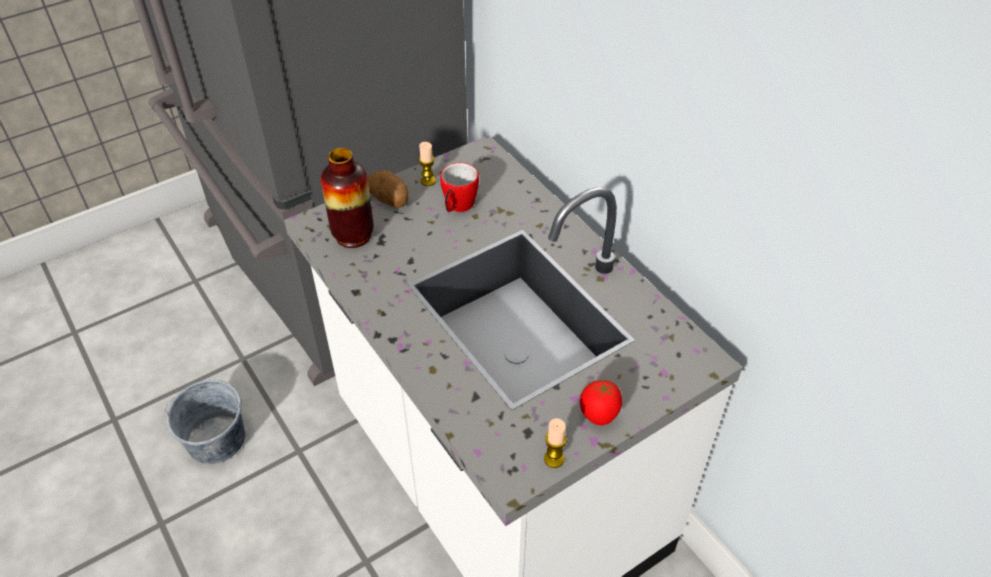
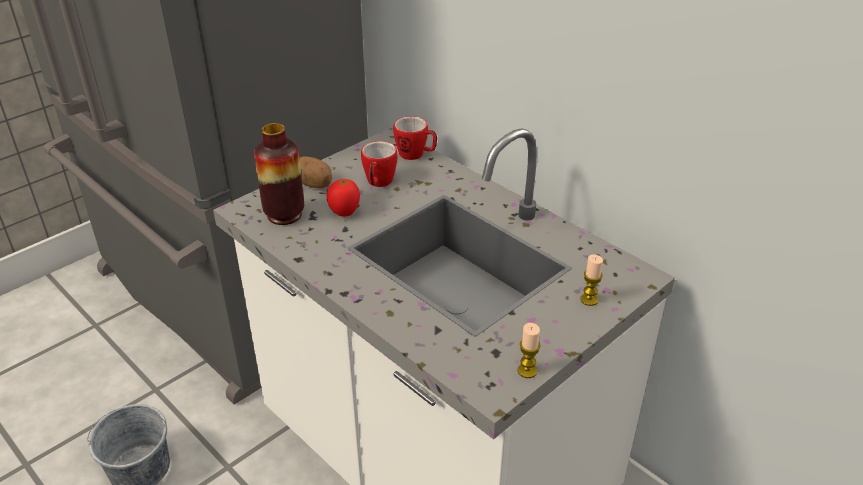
camera: 10 degrees left, 10 degrees down
(428, 181) = (345, 166): candle -> candle (589, 300)
(506, 175) = (416, 155): none -> mug
(599, 416) = (558, 331): tomato -> tomato (345, 213)

